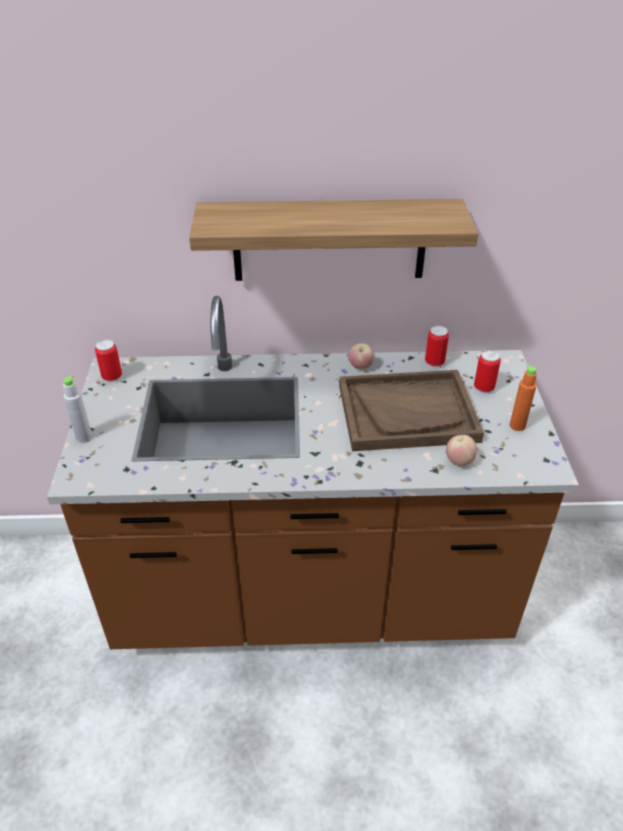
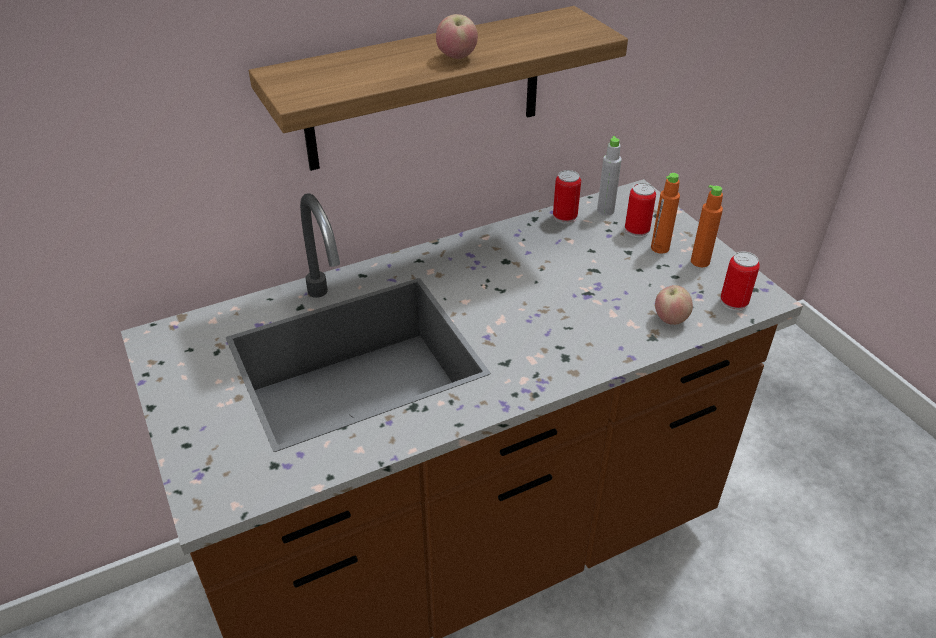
camera: 25 degrees left, 0 degrees up
(84, 437) = (181, 442): grey bottle -> grey bottle (605, 210)
(112, 377) = (168, 349): can -> can (733, 302)
(360, 367) = (486, 245): apple -> apple (457, 57)
(407, 413) = (576, 282): brown tray -> none
(492, 406) = (660, 248): none -> orange bottle

